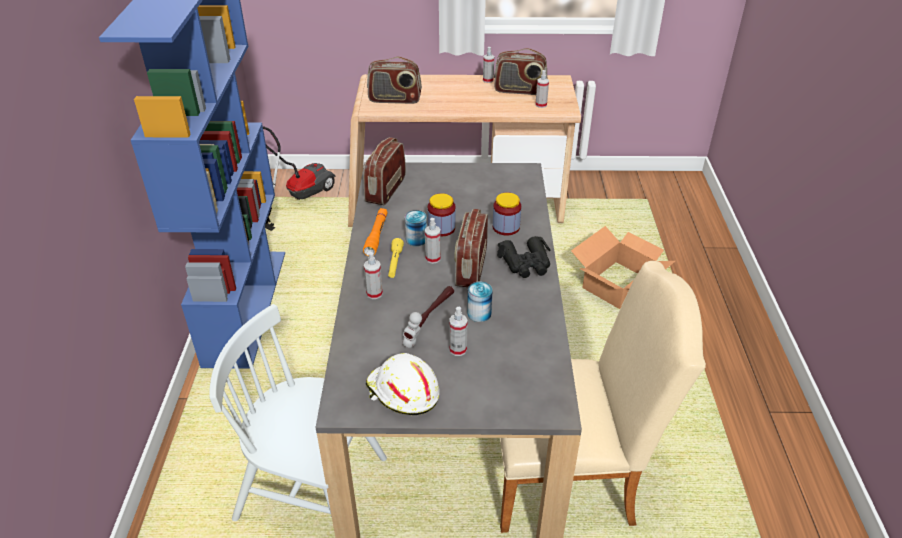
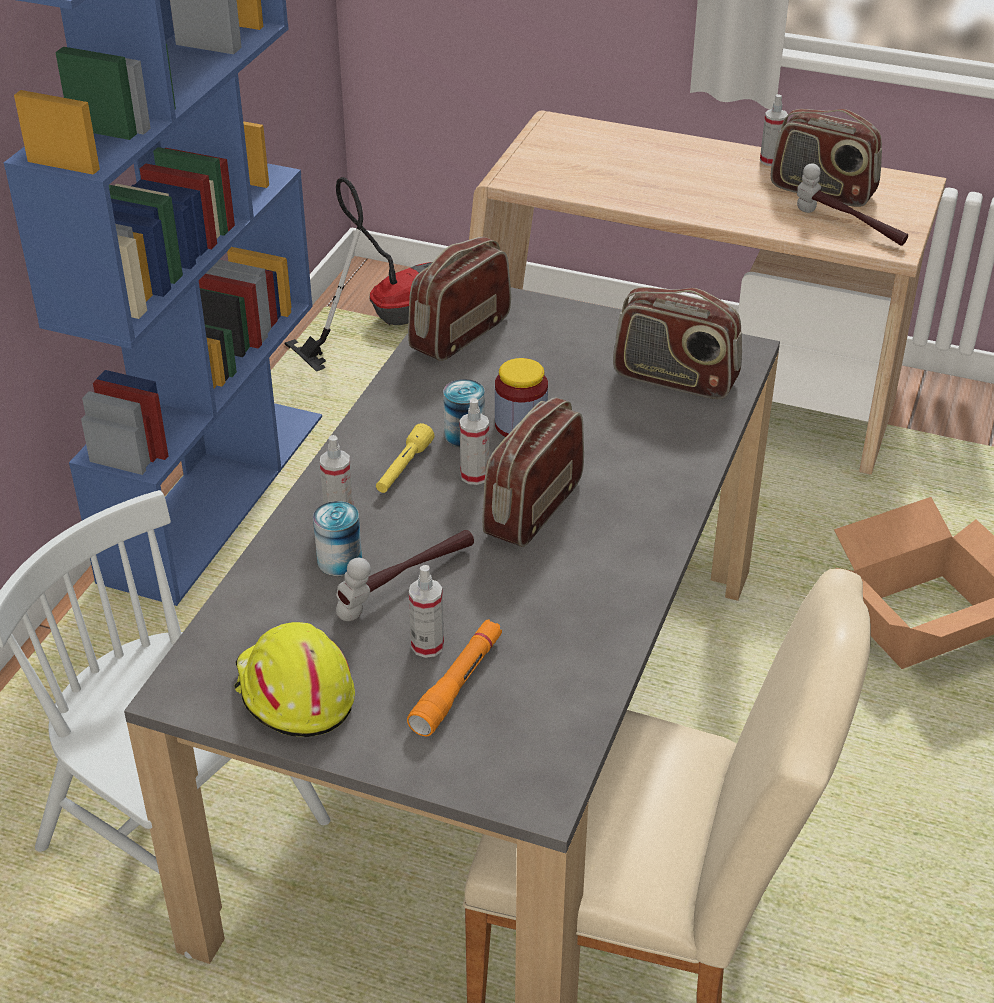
camera: 20 degrees right, 0 degrees up
(376, 236) = (398, 413): orange flashlight -> orange flashlight (457, 685)
(395, 99) = (571, 168): radio -> radio (675, 379)
(402, 392) = (293, 693): white hard hat -> yellow hard hat
(479, 313) = (501, 592): can -> can (339, 561)
(506, 227) = (640, 449): jar -> none
(526, 263) = (639, 523): black binoculars -> none
(541, 105) = (848, 228): spray bottle -> hammer

